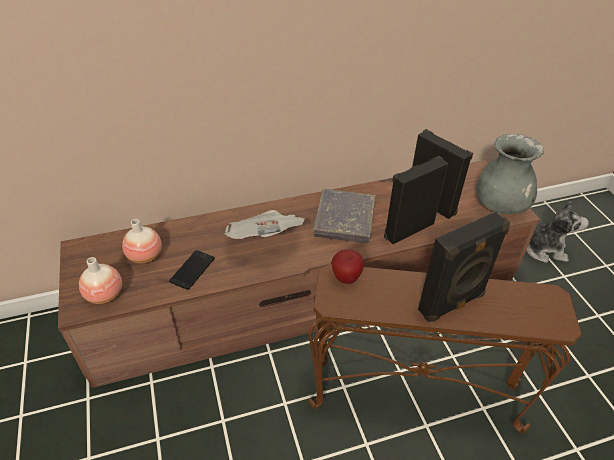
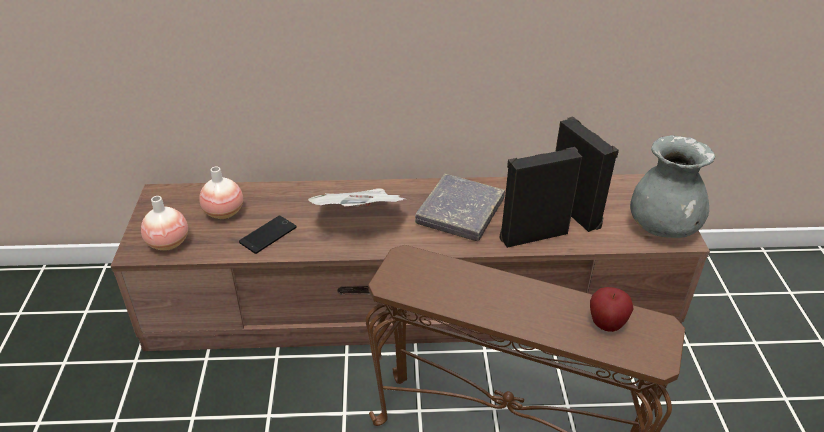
camera: 15 degrees right, 5 degrees down
(346, 278) = (417, 263): apple -> apple (606, 325)
(452, 303) = (530, 311): black speaker -> none
(543, 249) = (737, 304): plush toy -> none

